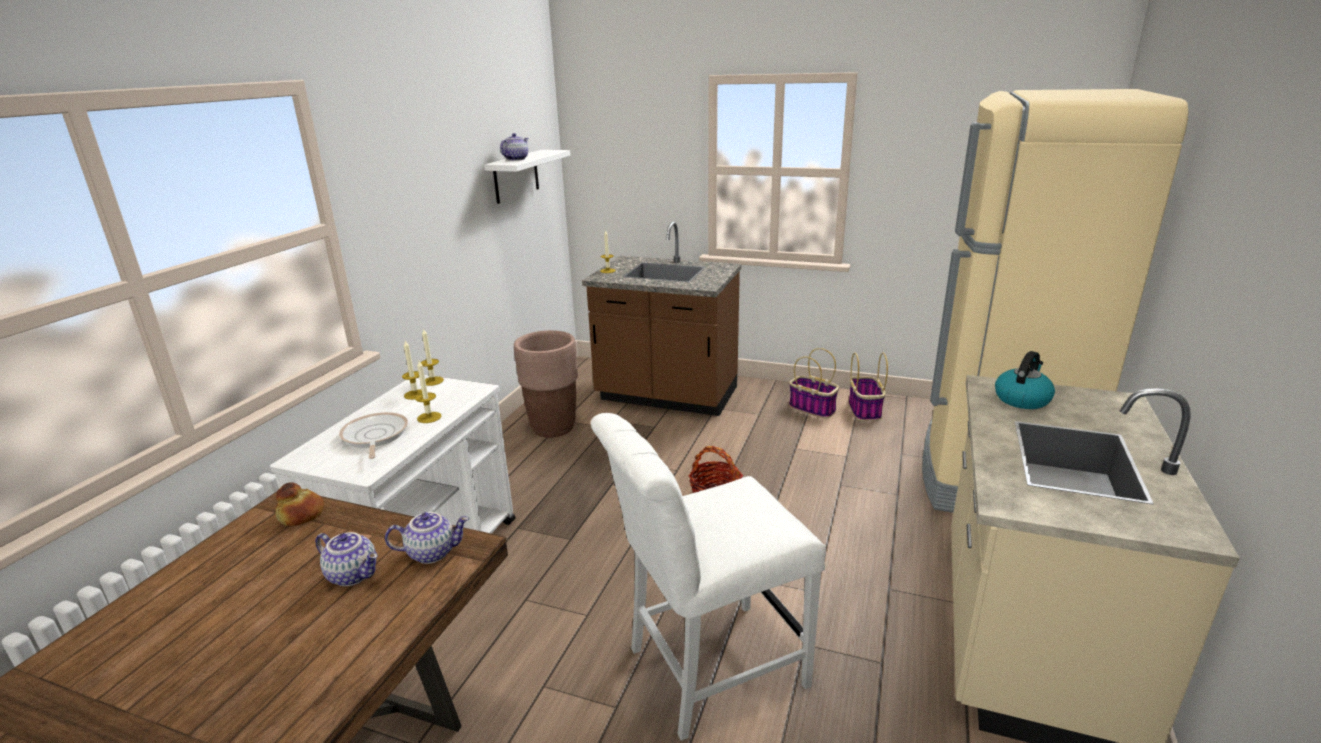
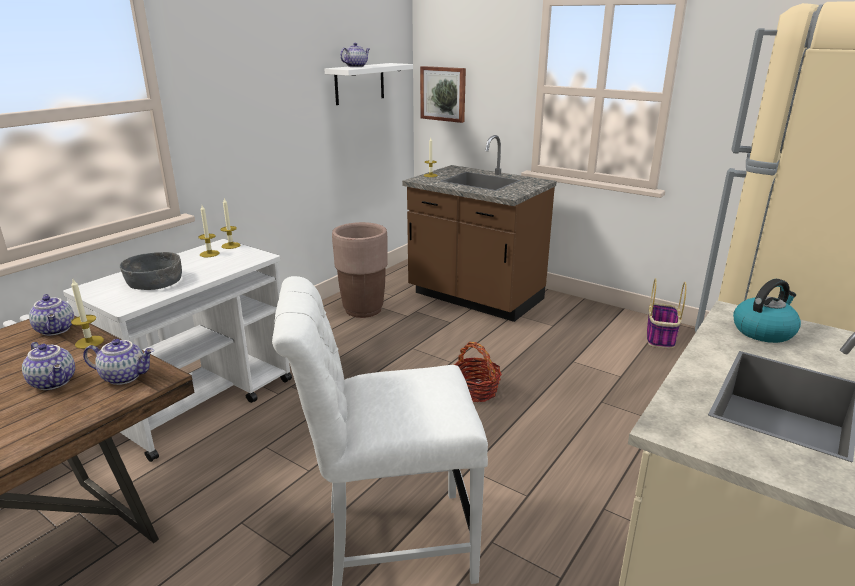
camera: 15 degrees right, 0 degrees up
(302, 514) = (56, 330): bread -> teapot
(374, 437) = (153, 281): frying pan -> grey bowl
(429, 417) = (206, 272): candle -> candle (89, 342)
(600, 178) = (443, 94): none -> picture
(813, 409) = (608, 328): basket -> none

